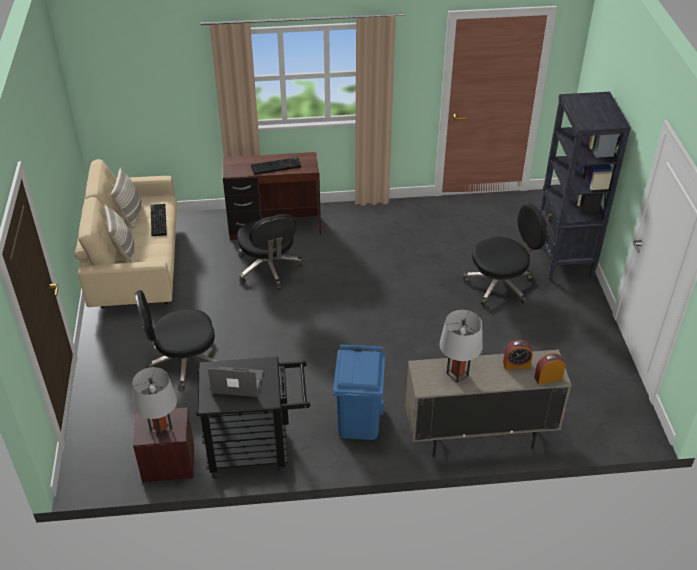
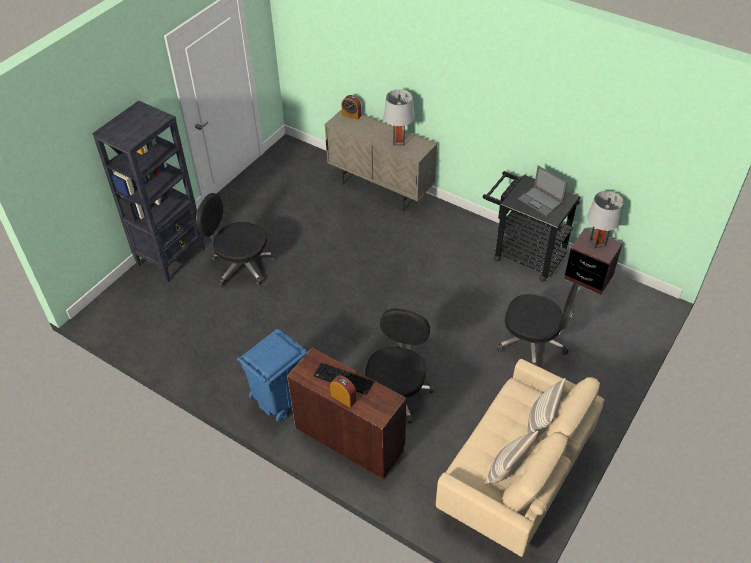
camera: 140 degrees left, 5 degrees up
(157, 220) = (485, 443): keyboard -> none
(359, 422) = (443, 234): blue trash can -> blue trash can (279, 399)
(516, 364) = (359, 129): alarm clock -> alarm clock (343, 398)

